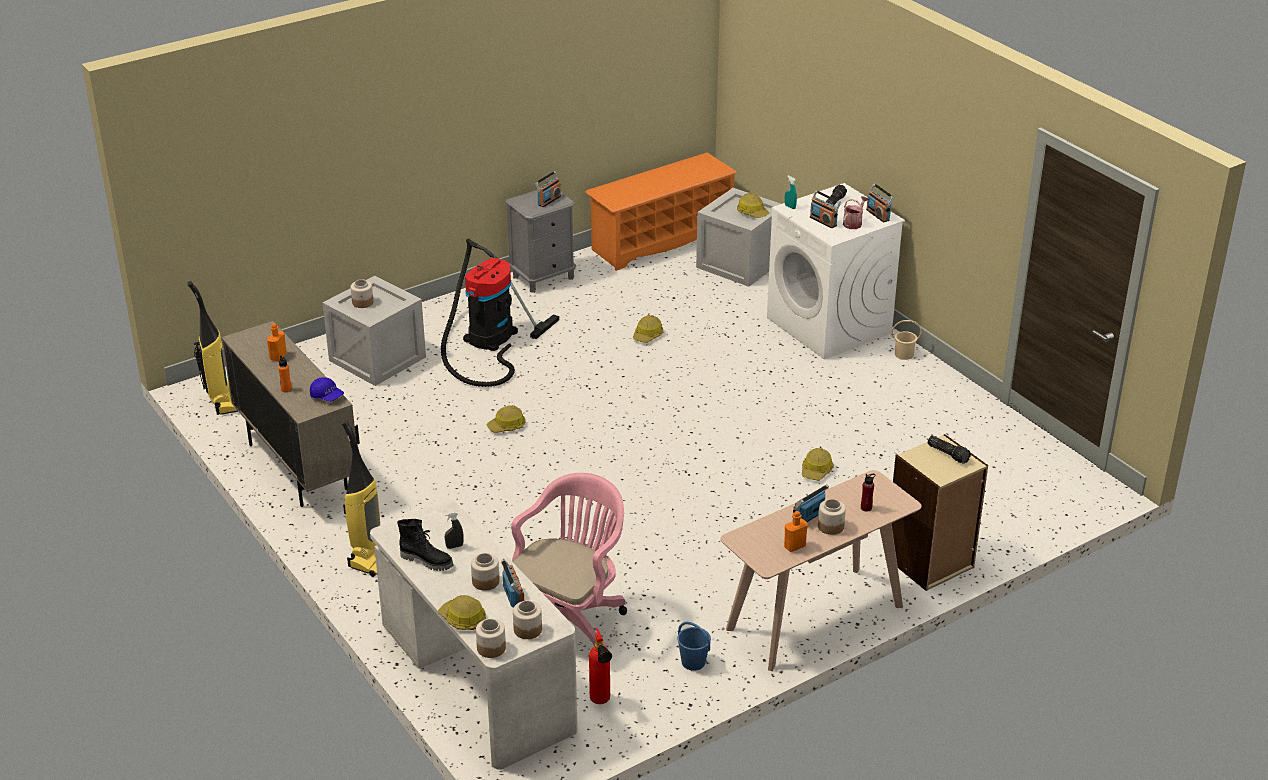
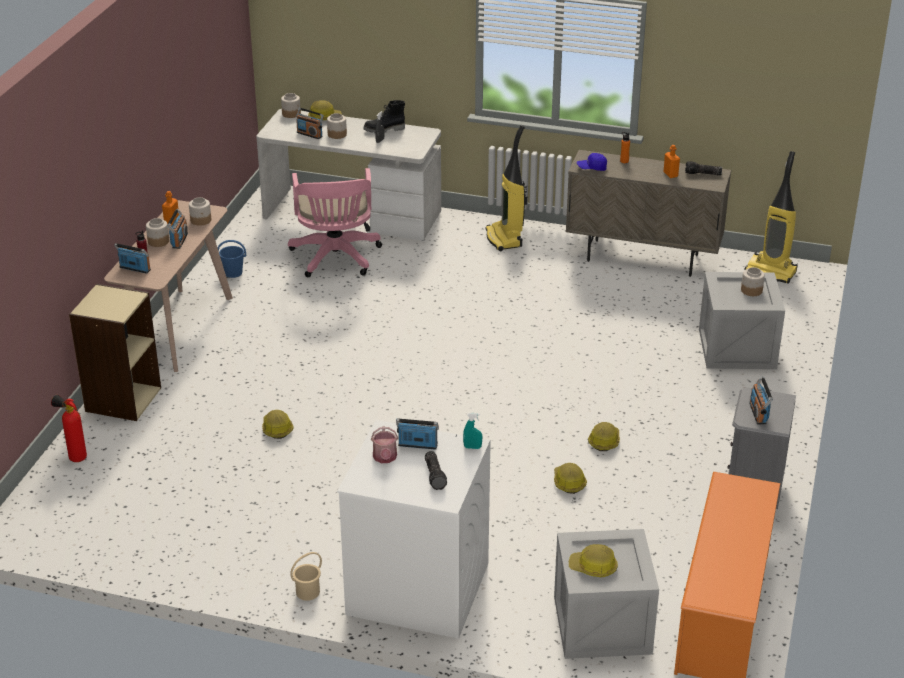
camera: 140 degrees right, 0 degrees up
(488, 340) = (687, 407): vacuum cleaner -> none
(507, 426) = (556, 348): hard hat -> hard hat (604, 441)
(527, 629) = (283, 126): jar -> jar (201, 220)
(601, 702) = (265, 234): fire extinguisher -> fire extinguisher (75, 457)
(878, 215) = (371, 482): radio -> radio (134, 269)
(948, 454) = (107, 309): flashlight -> flashlight (702, 174)

